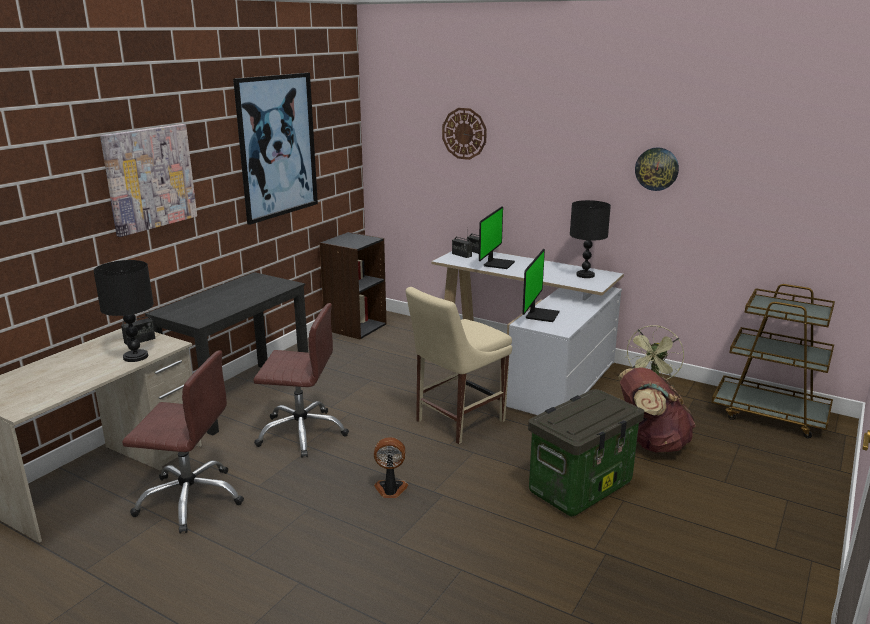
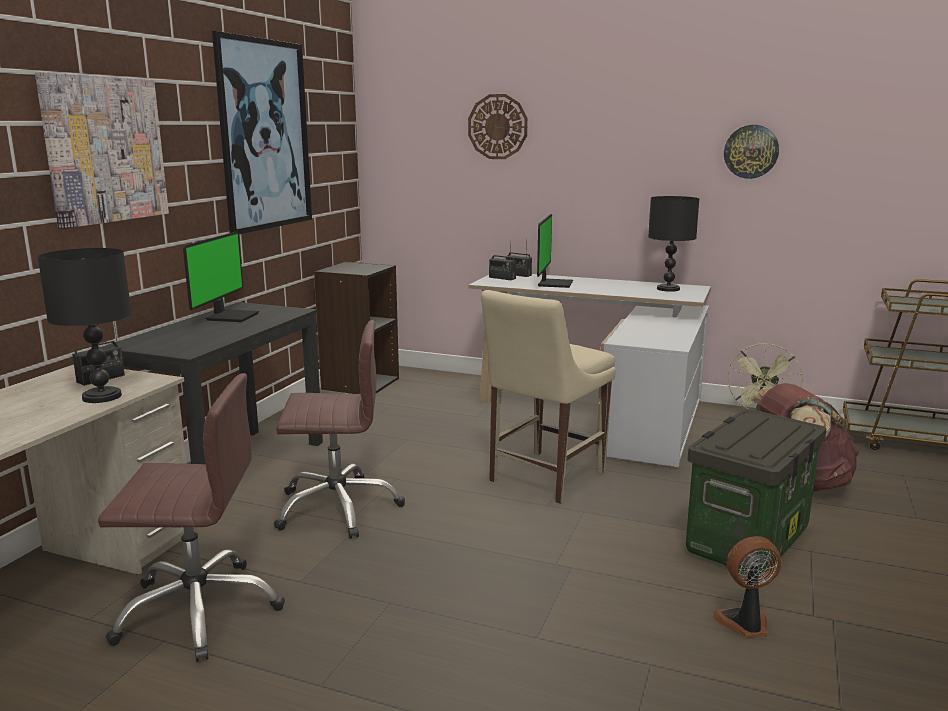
camera: 10 degrees left, 5 degrees down
(390, 490) = (496, 568): fan -> fan (745, 624)
(540, 315) = (635, 332): monitor -> monitor (230, 316)

